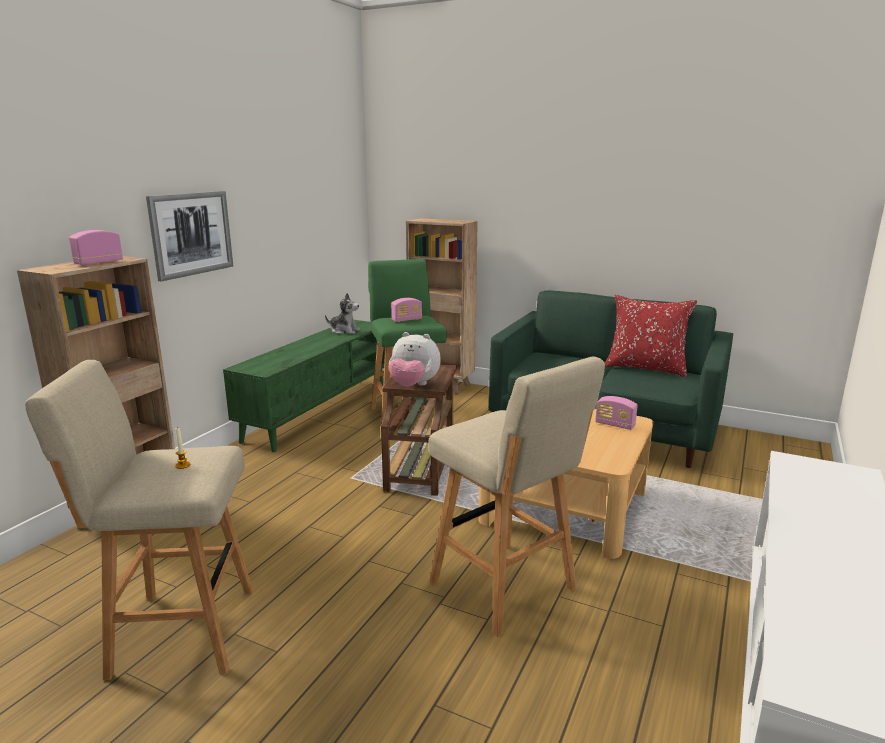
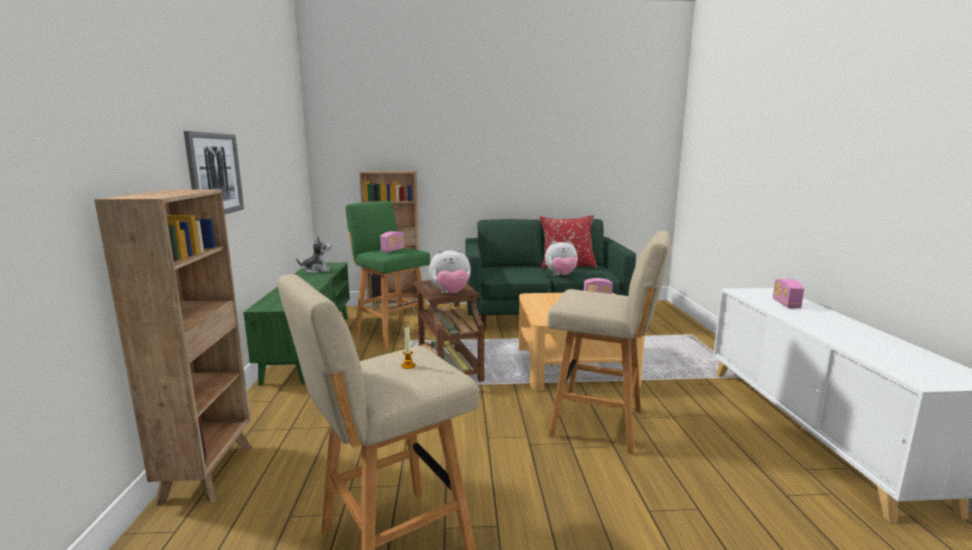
camera: 30 degrees left, 5 degrees down
(99, 263) = (181, 192): radio -> radio (786, 304)
(615, 381) = (561, 275): none -> plush toy

